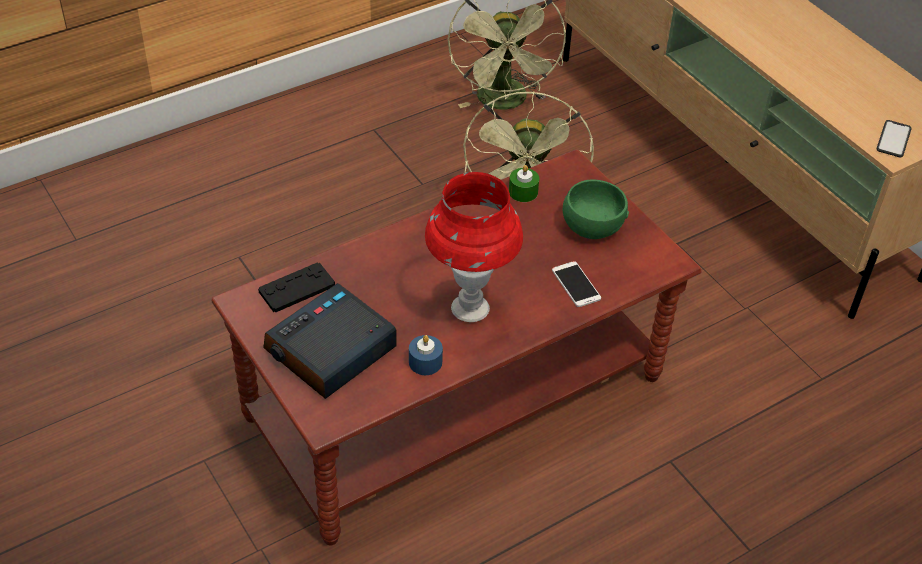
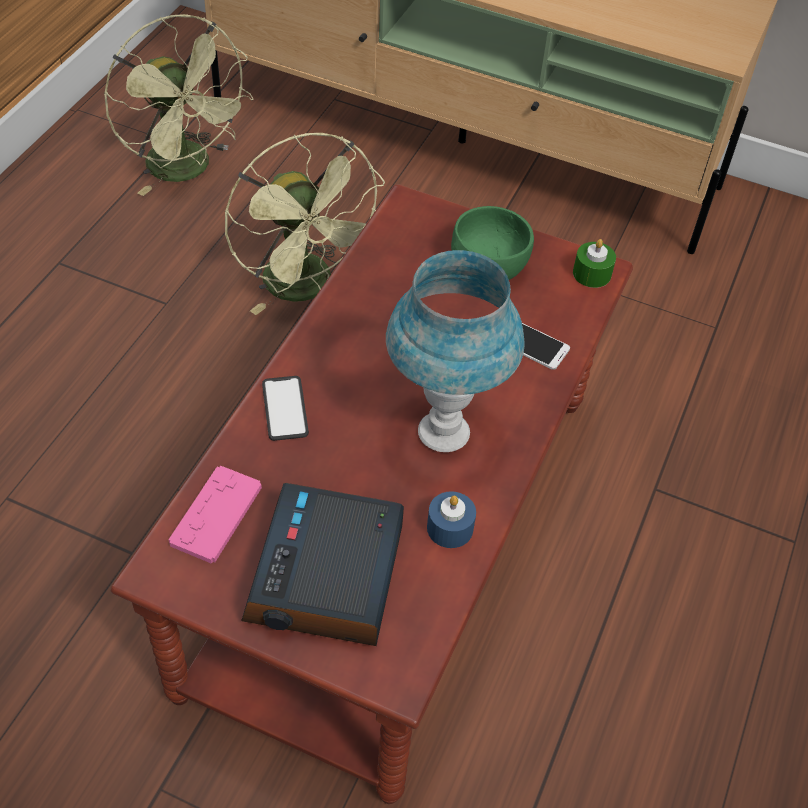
camera: 35 degrees left, 5 degrees up
(297, 288) = (216, 515): black game controller -> pink game controller
(470, 309) = (444, 432): red table lamp -> blue table lamp
(523, 192) = (382, 260): green candle -> green candle (592, 273)
(893, 139) = (713, 42): phone -> phone (285, 409)

